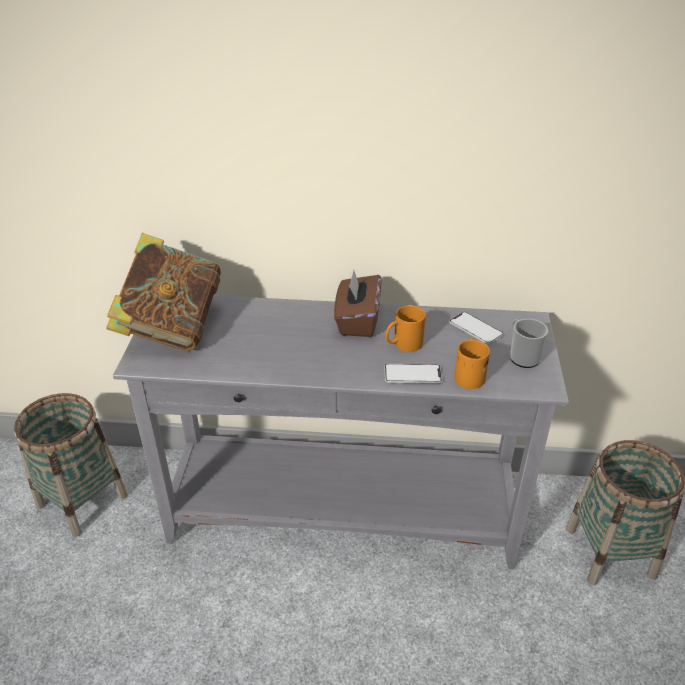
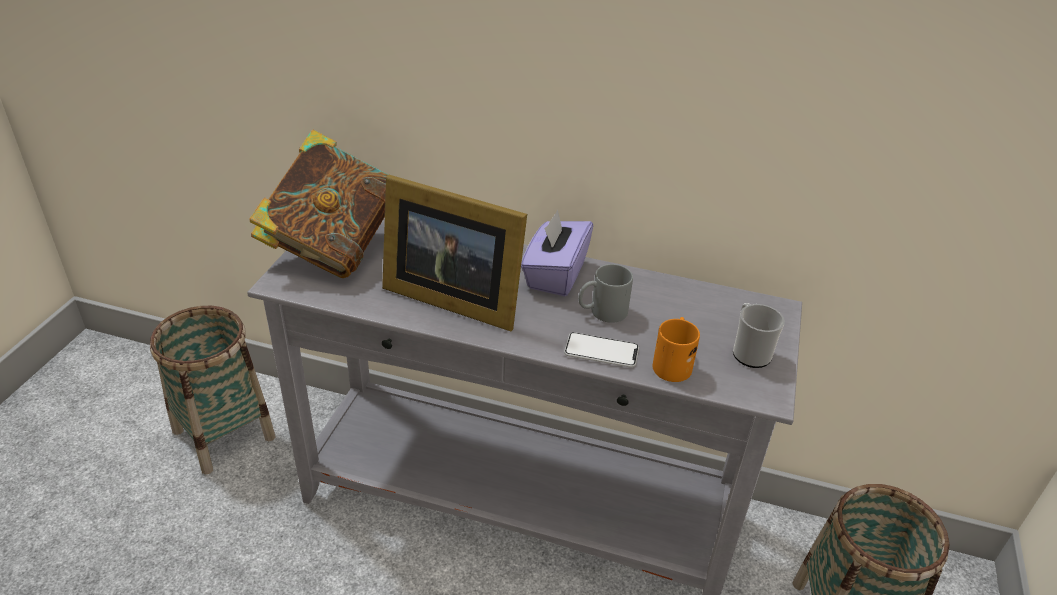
camera: 10 degrees right, 0 degrees up
(281, 351) = (451, 296): none -> picture frame
(357, 321) = (555, 274): brown tissue box -> purple tissue box
(403, 344) = (602, 312): orange mug -> grey mug
(476, 329) = (700, 308): phone -> none

